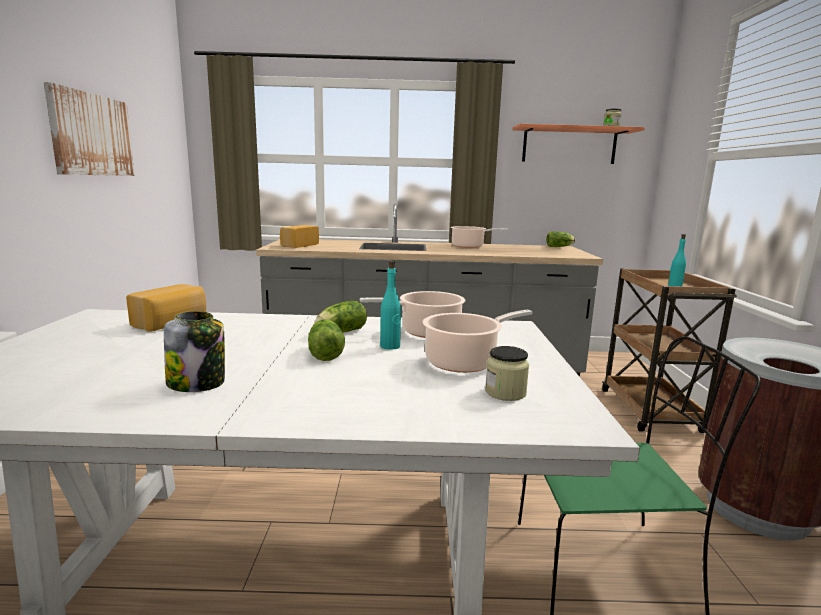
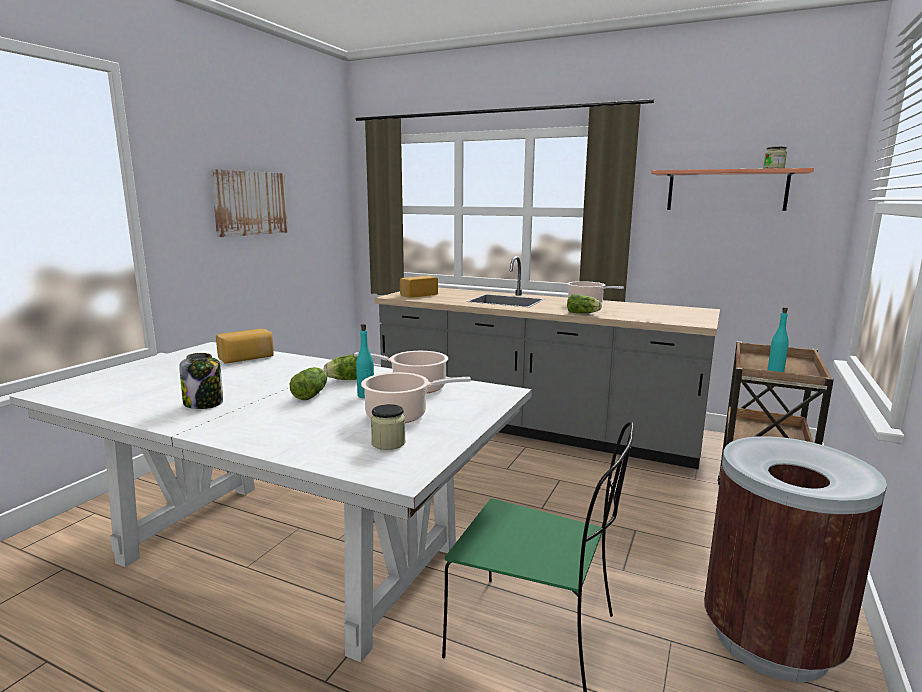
camera: 25 degrees right, 0 degrees up
(560, 247) = (699, 309): lettuce -> lettuce (583, 313)

